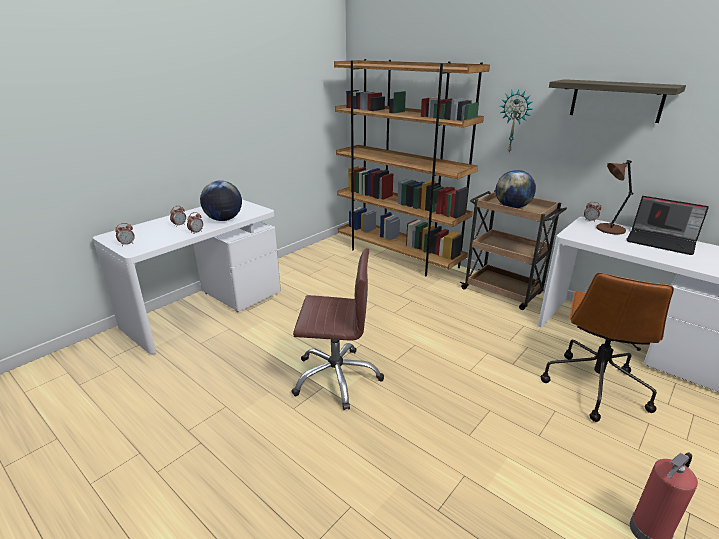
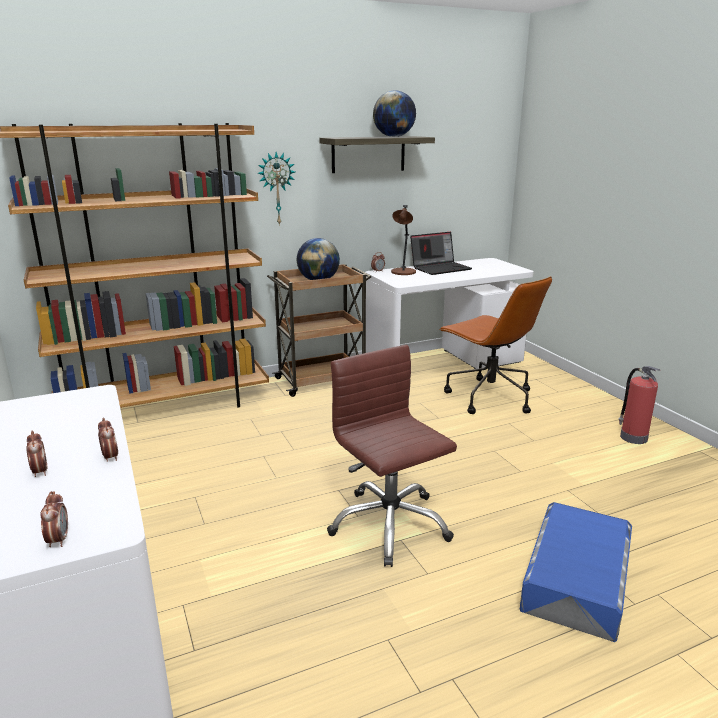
camera: 65 degrees left, 5 degrees down
(223, 219) = (85, 427): globe -> globe (394, 137)
(327, 498) = (577, 579): none -> blue storage box
(336, 377) = (389, 525): brown office chair -> brown office chair turned 60 degrees counterclockwise

